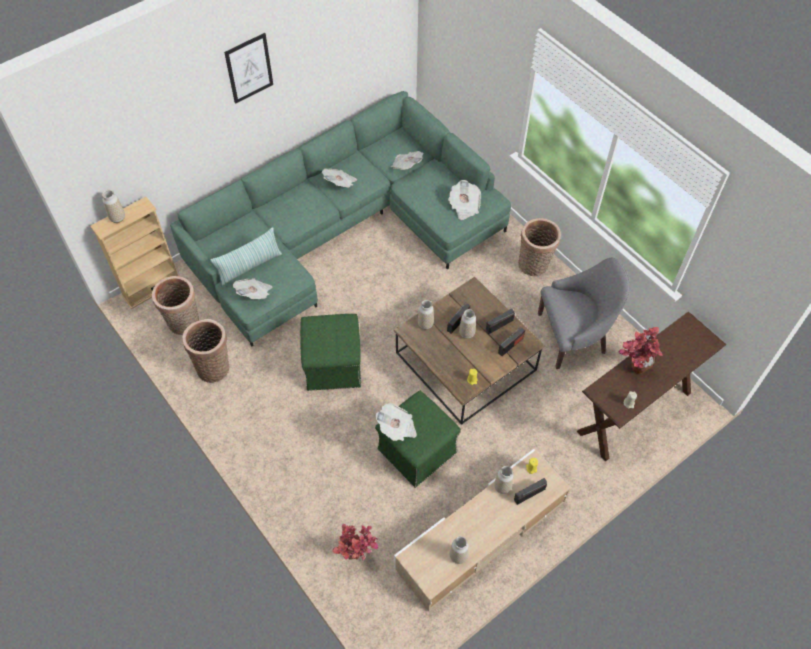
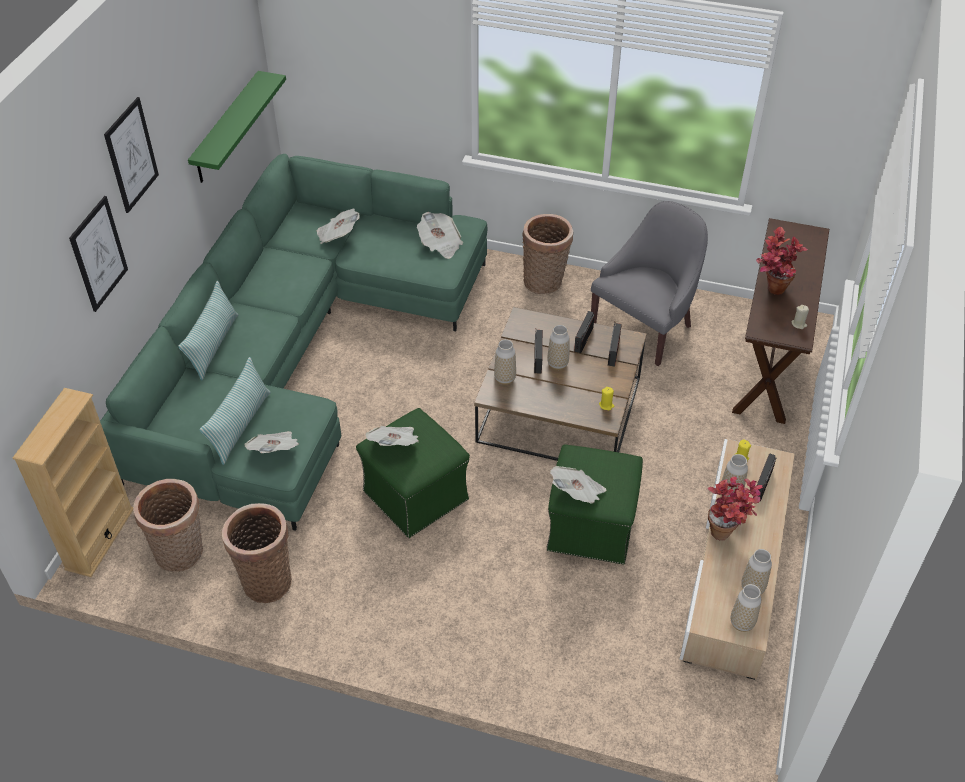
camera: 35 degrees left, 10 degrees down
(117, 218) = (47, 430): vase -> vase (742, 623)
(201, 123) = (99, 254): none -> picture
(276, 204) = (213, 345): none -> pillow
(340, 183) = (275, 287): newspaper -> newspaper (395, 445)
(357, 63) = (227, 128): none -> green shelf
(357, 555) = (627, 675): potted plant -> potted plant (727, 532)

